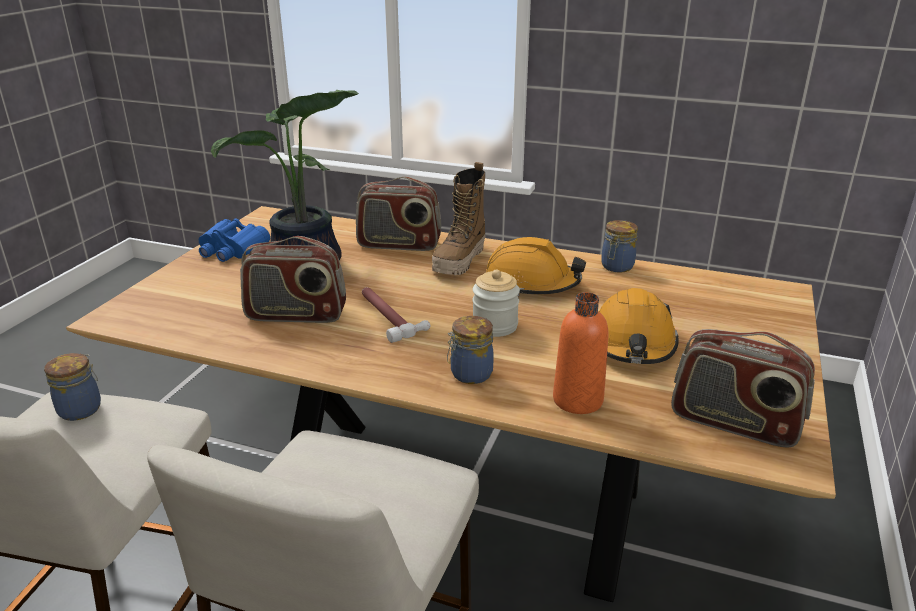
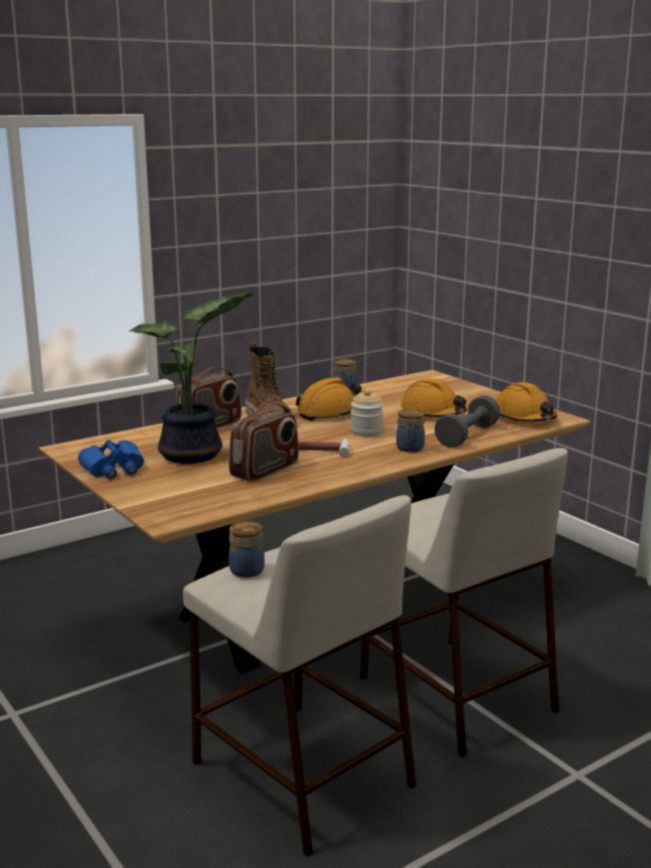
camera: 55 degrees left, 10 degrees down
(577, 400) = (467, 436): orange bottle -> grey dumbbell
(734, 423) = (524, 418): radio -> orange hard hat

